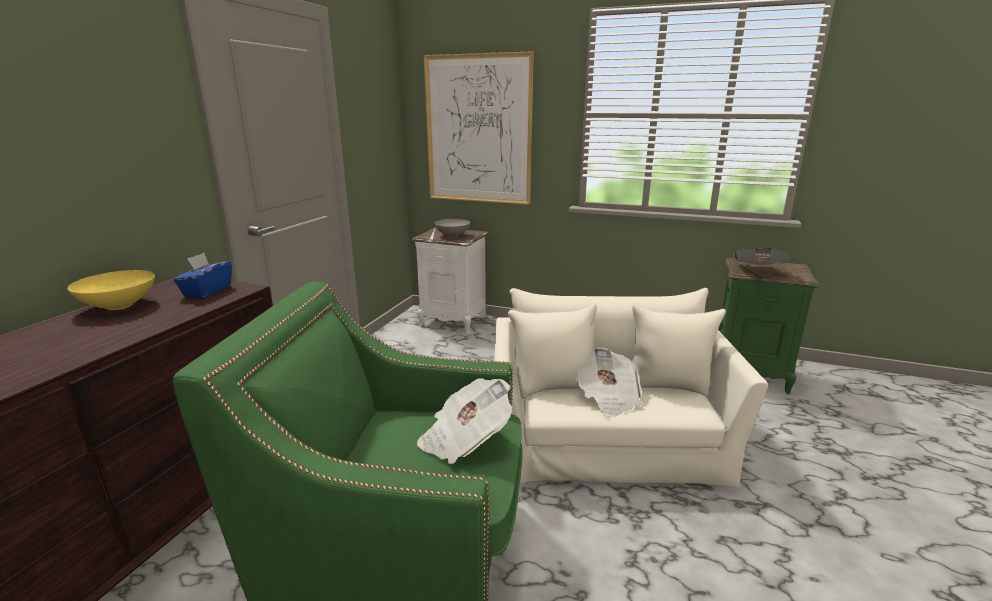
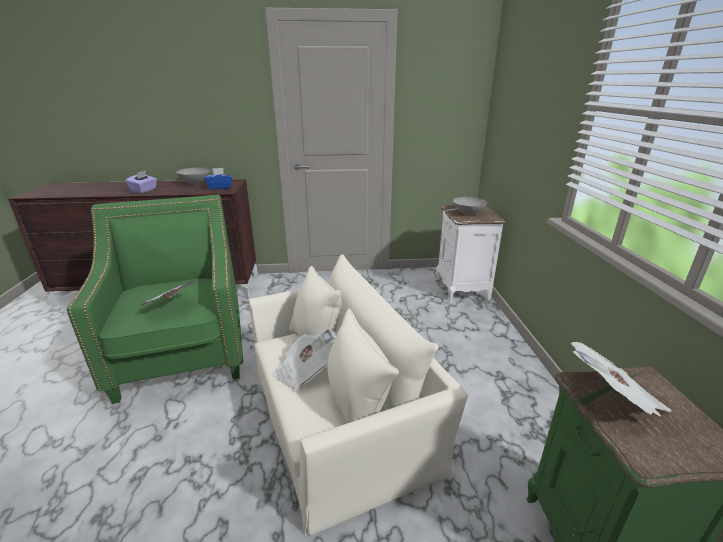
camera: 65 degrees right, 5 degrees up
(68, 351) = (144, 190): none -> purple tissue box
(120, 306) = (195, 183): yellow bowl -> grey bowl
(478, 130) = (520, 116): picture -> none

